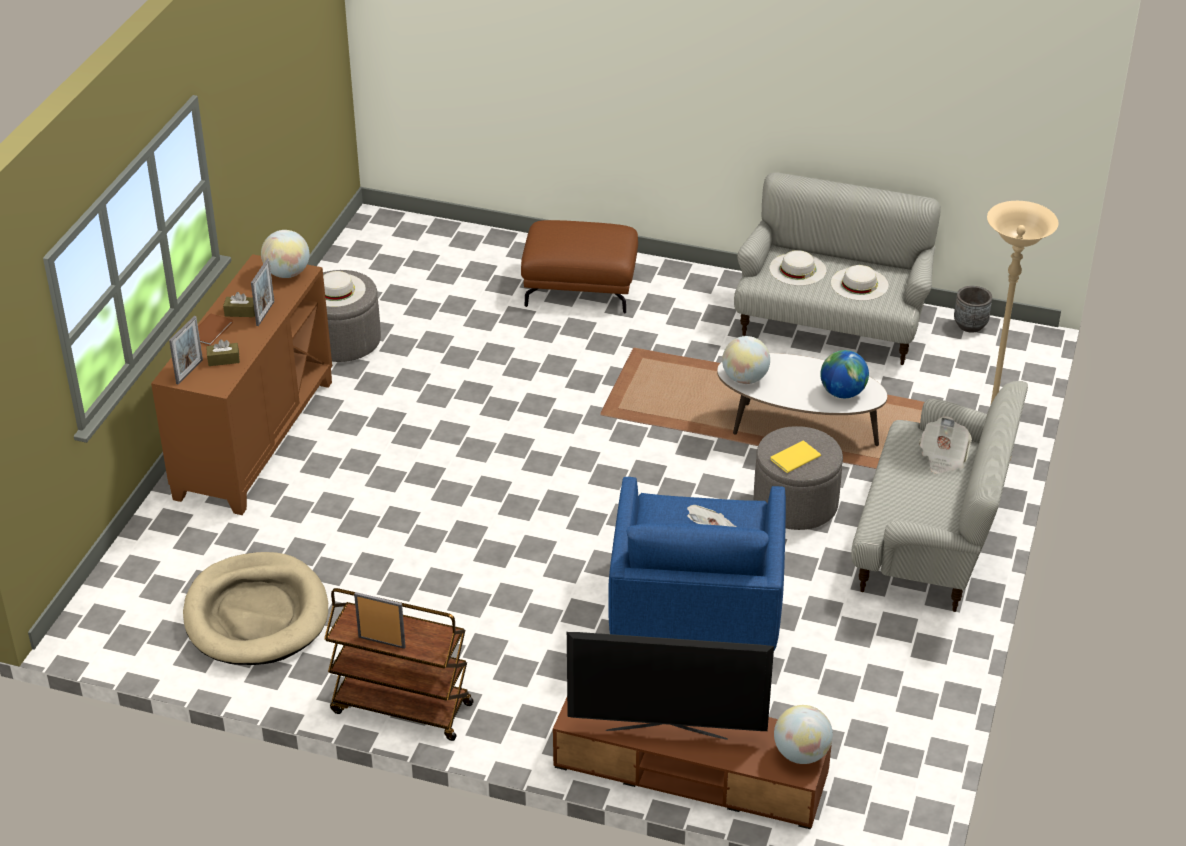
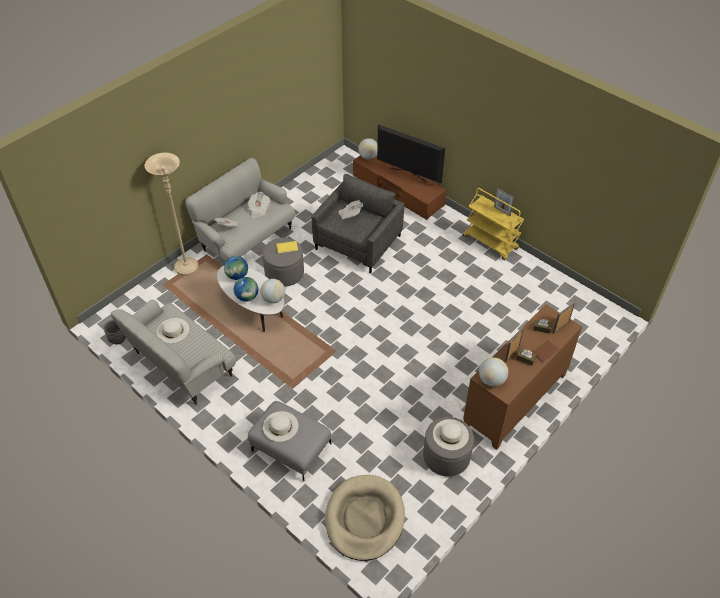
camera: 155 degrees left, 10 degrees up
(256, 614) = (537, 300): beige dog bed -> beige dog bed (364, 519)
(400, 708) = (491, 243): brown cart -> yellow cart
(580, 286) = (290, 448): brown ottoman -> grey ottoman
(695, 610) = (358, 243): blue armchair -> grey armchair
(792, 368) = (247, 297): none -> globe
(797, 269) = (193, 352): white hat -> white hat (280, 426)
(918, 507) = (259, 210): none -> newspaper

